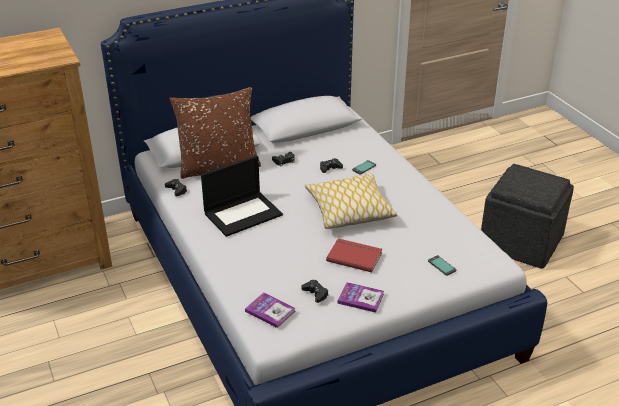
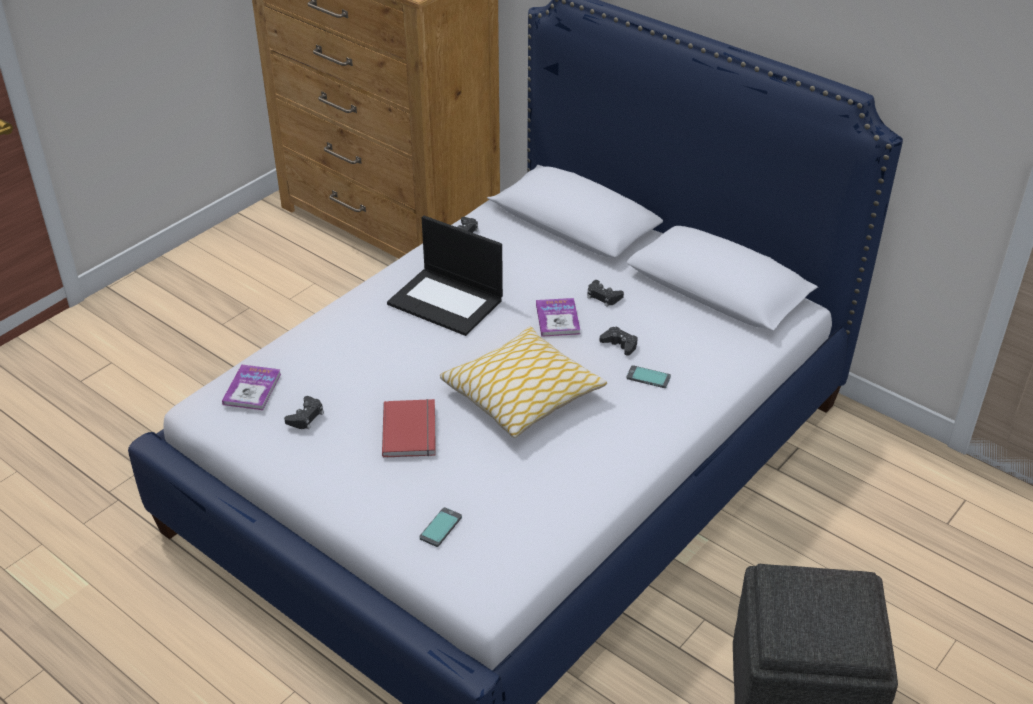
camera: 65 degrees right, 5 degrees up
(219, 167) = (542, 247): brown pillow -> none
(360, 298) = (320, 463): book -> book (557, 319)

